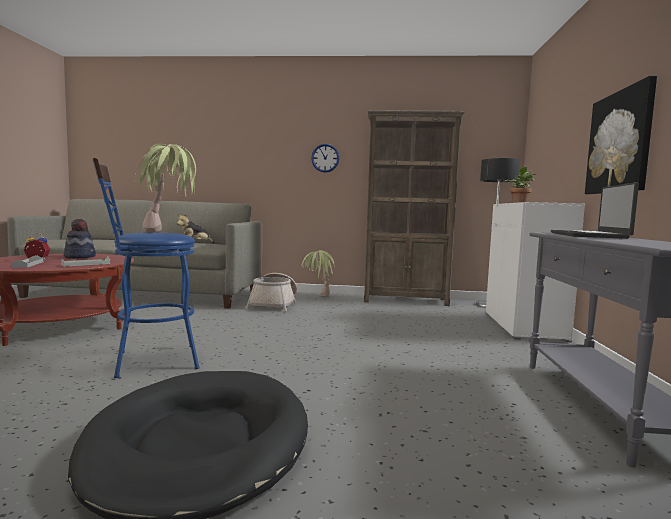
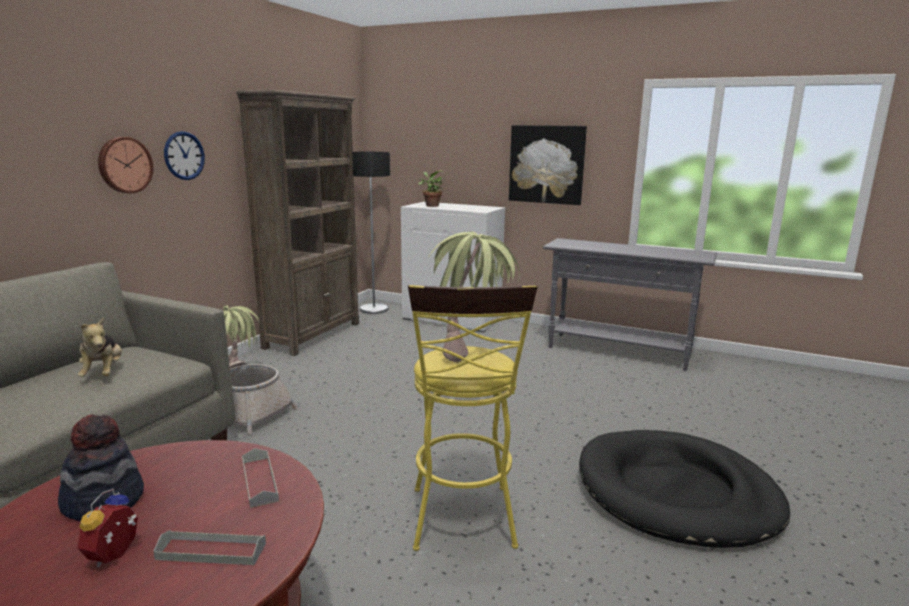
camera: 70 degrees left, 10 degrees up
(148, 361) = (463, 524): blue stool -> yellow stool
(286, 161) = (124, 165): none -> wall clock
(589, 235) = (589, 245): laptop -> none

